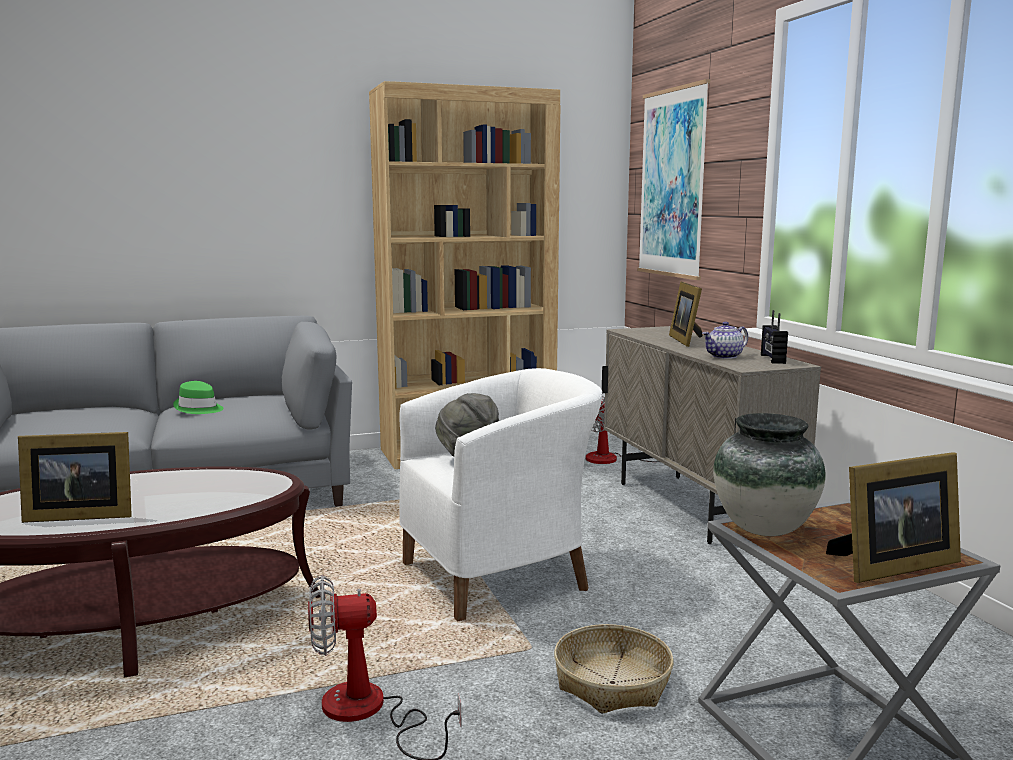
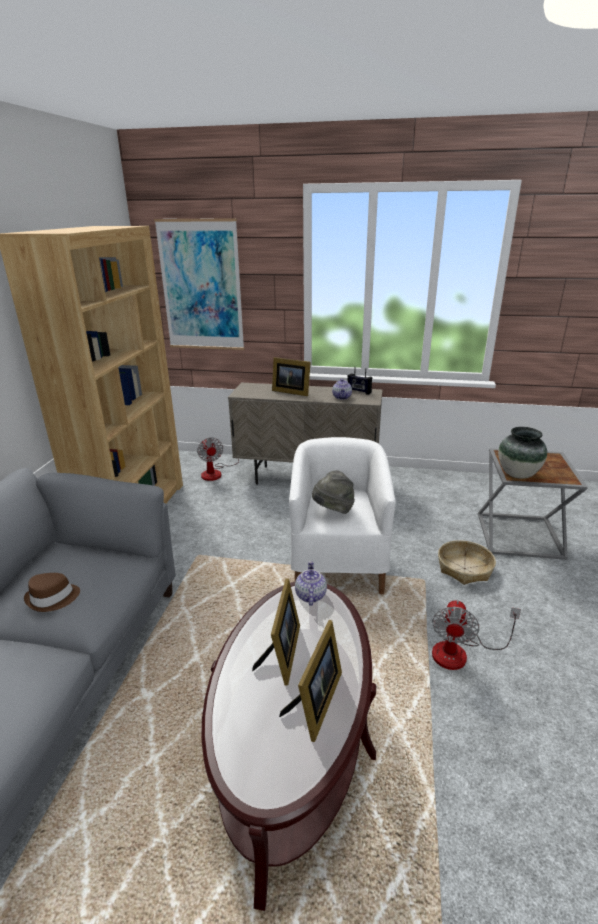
camera: 60 degrees left, 15 degrees up
(199, 409) = (53, 598): green hat -> brown hat
(266, 483) = (310, 595): none -> teapot
(891, 565) = (560, 467): picture frame -> picture frame (282, 654)

